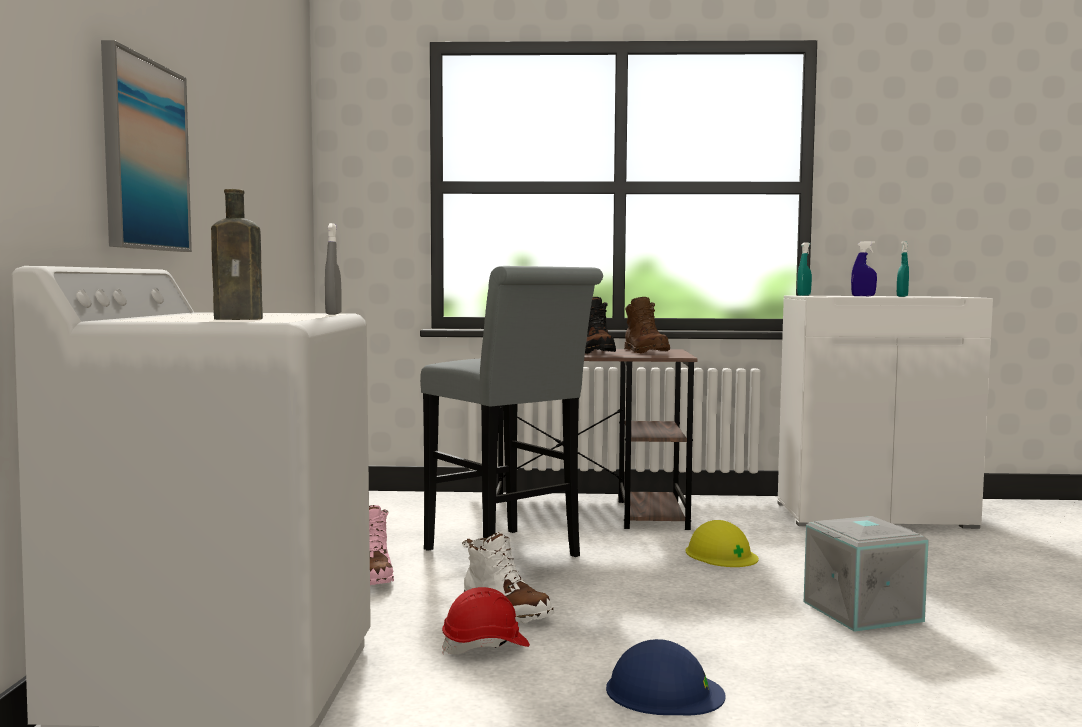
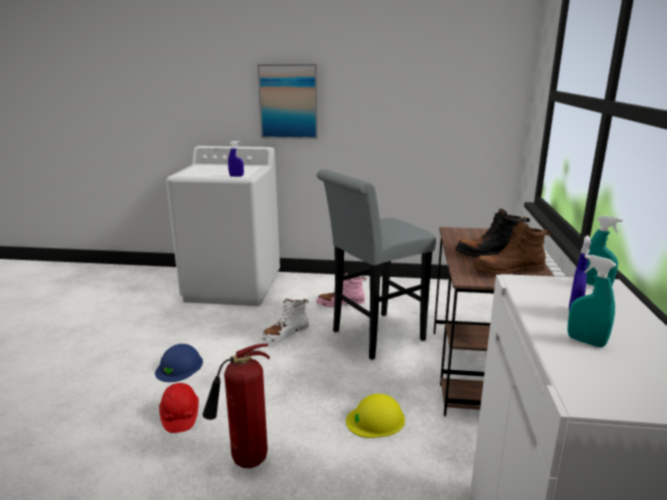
camera: 95 degrees right, 15 degrees up
(242, 319) = (196, 171): brown bottle -> none
(333, 314) = (236, 176): grey spray bottle -> blue spray bottle
(485, 646) = (246, 329): red hard hat -> red hard hat (180, 416)
(861, 610) = (245, 461): grey storage box -> fire extinguisher

